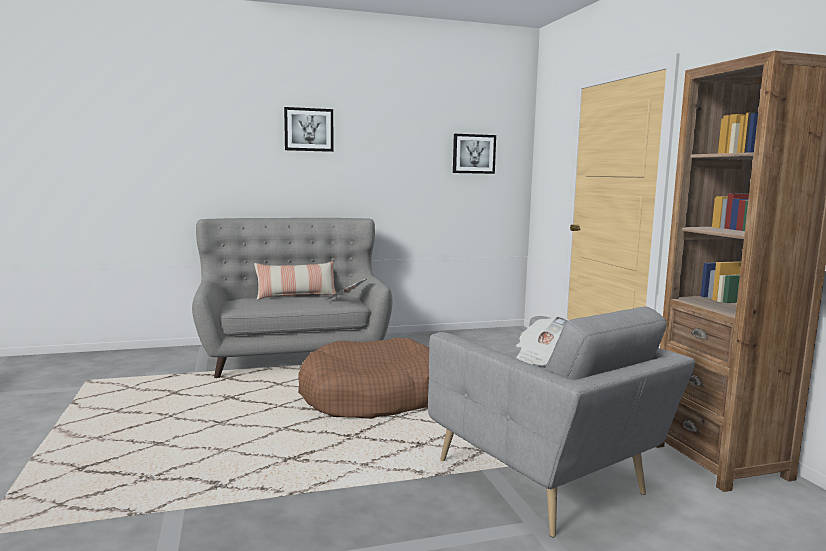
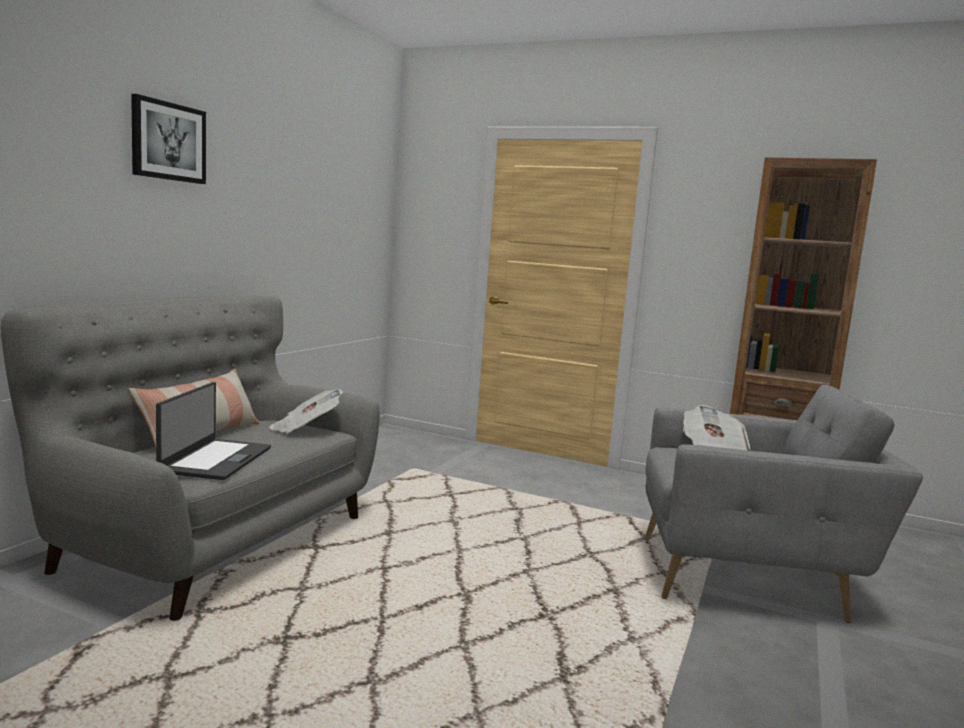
camera: 50 degrees left, 0 degrees up
(267, 304) = (215, 460): none -> laptop
(371, 397) = (446, 558): brown dog bed -> none
(473, 154) = (349, 202): picture -> none

